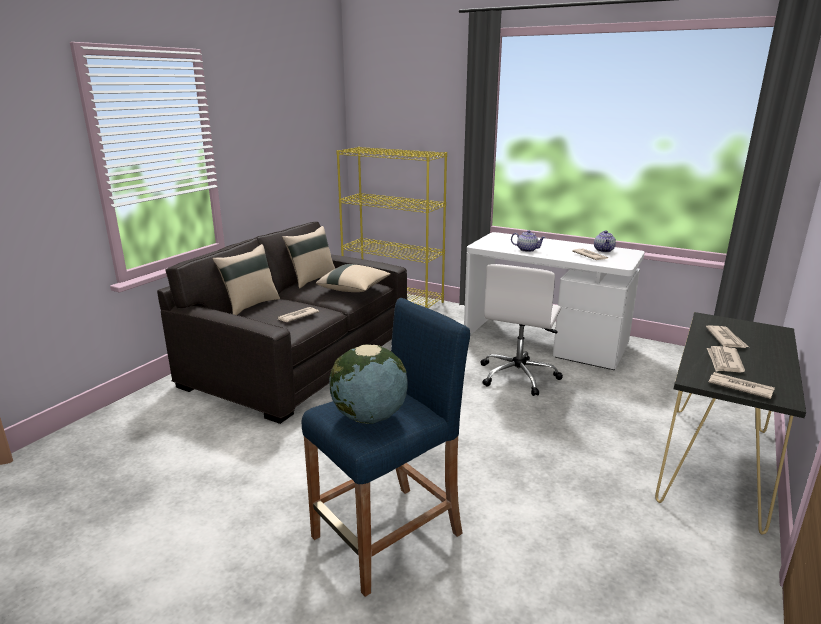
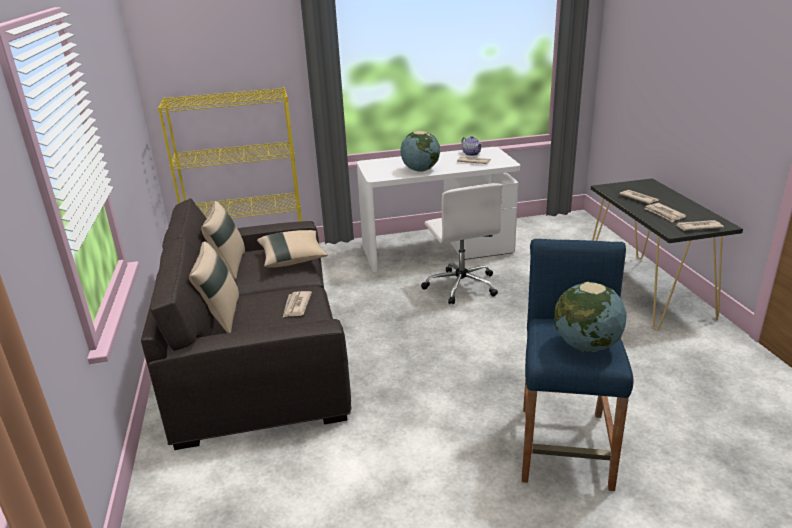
camera: 40 degrees left, 5 degrees up
(527, 250) = (420, 170): teapot -> globe

